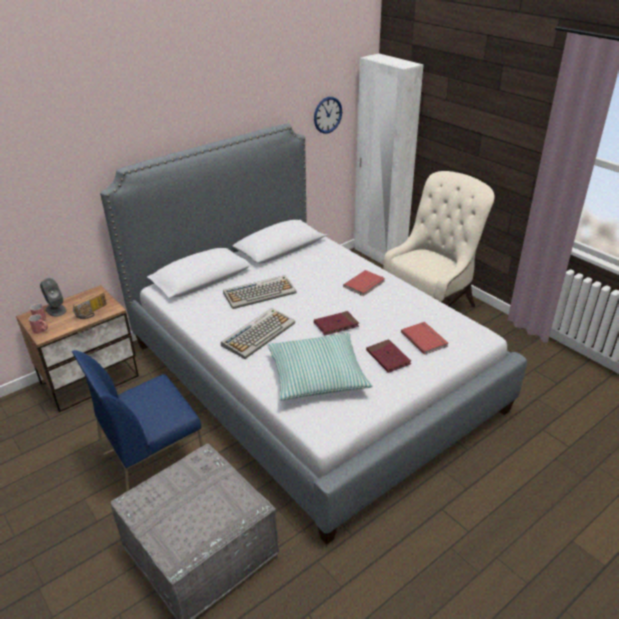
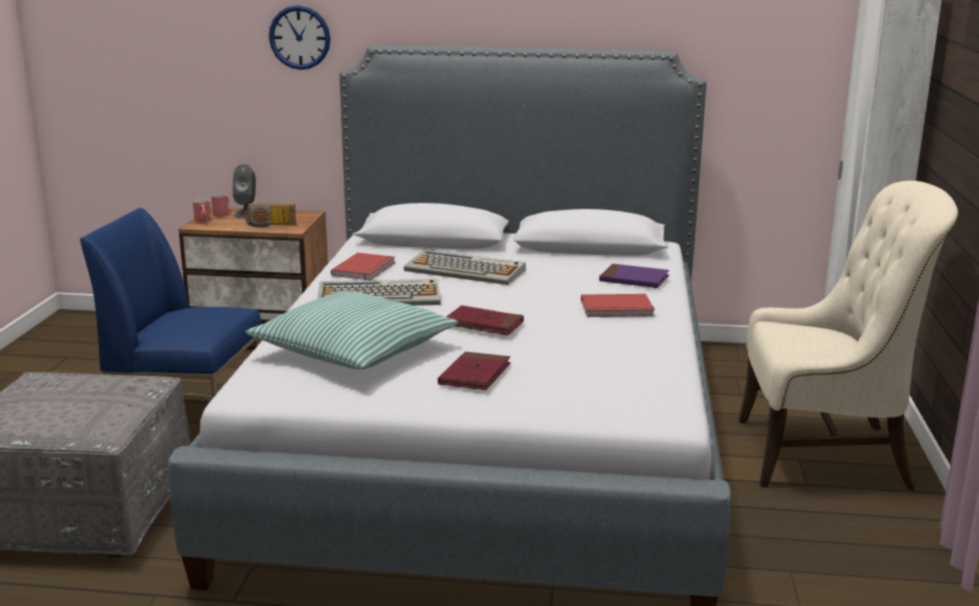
camera: 45 degrees right, 15 degrees down
(327, 115) = (779, 64): wall clock -> wall clock (299, 37)
(338, 261) = (634, 280): none -> purple book
(425, 339) = (569, 382): red book -> red book (366, 269)

